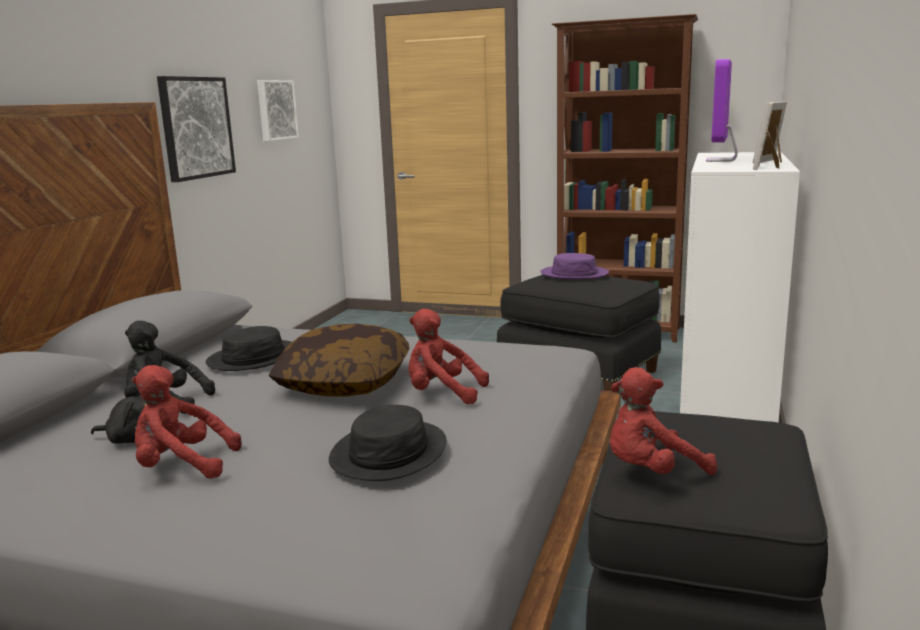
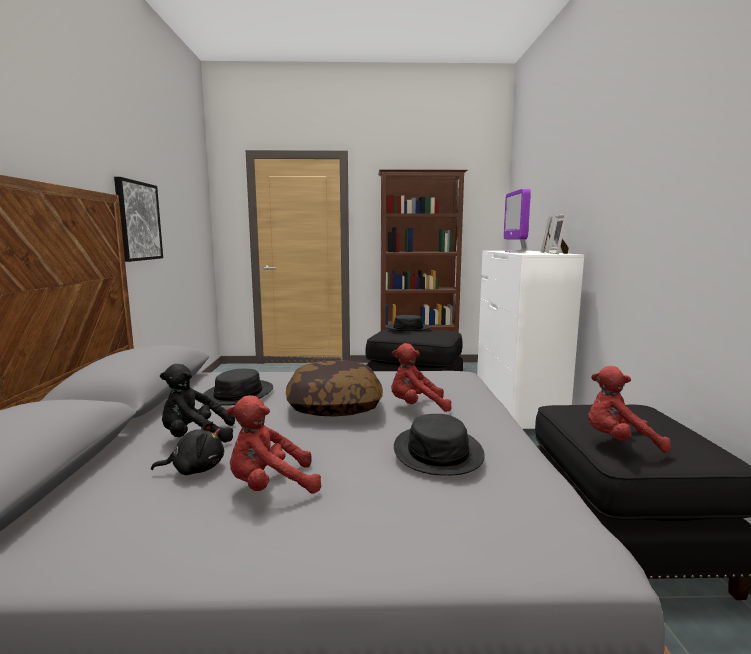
camera: 20 degrees left, 5 degrees down
(275, 110) = (183, 216): picture -> none
(574, 274) = (408, 328): purple hat -> black hat
(651, 471) = (619, 442): red plush toy -> red plush toy turned 45 degrees clockwise

